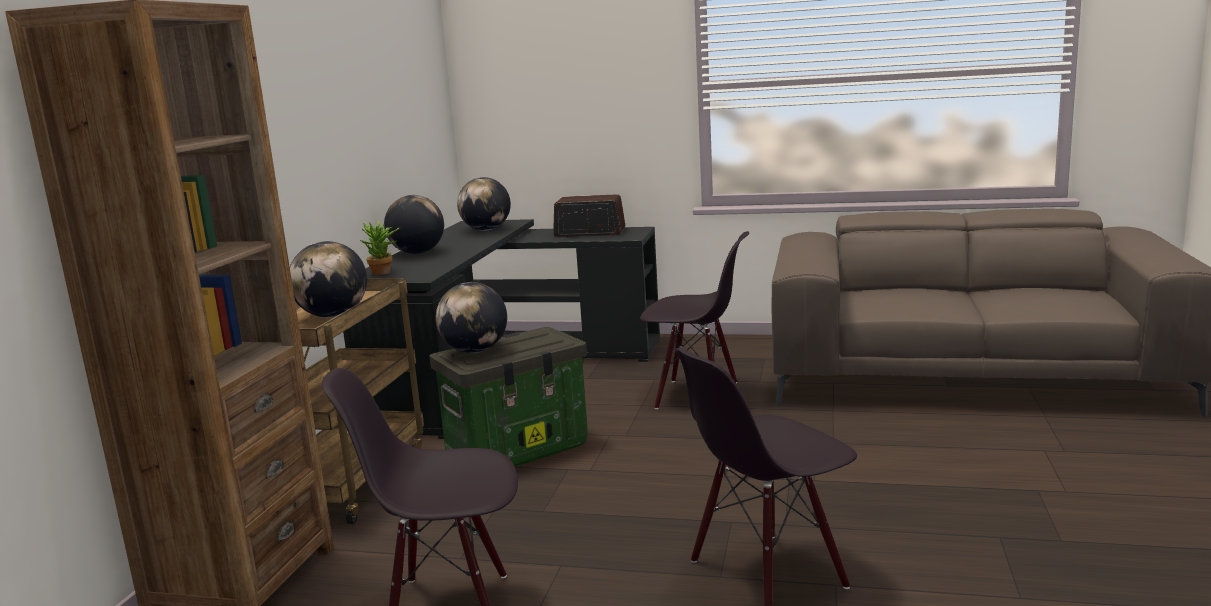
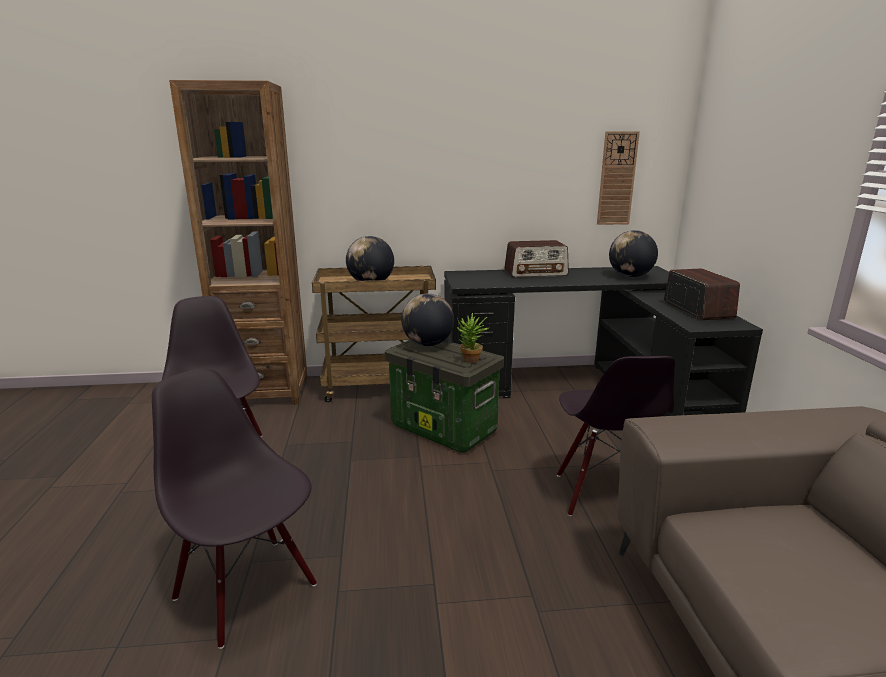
camera: 70 degrees right, 5 degrees up
(384, 273) = (473, 275): potted plant -> potted plant (471, 361)
(417, 253) = (536, 273): globe -> radio
(421, 127) = (617, 179): none -> wall clock

